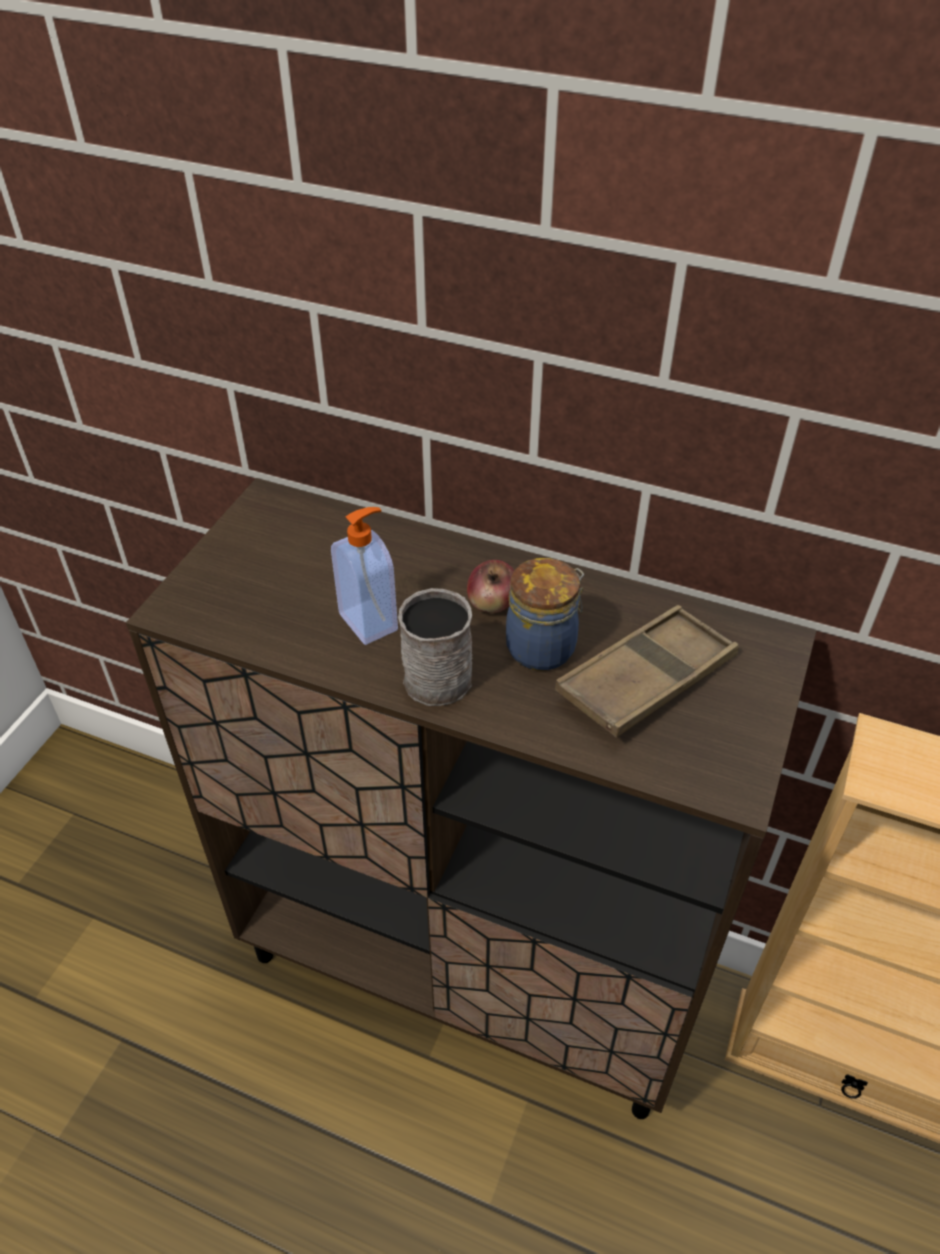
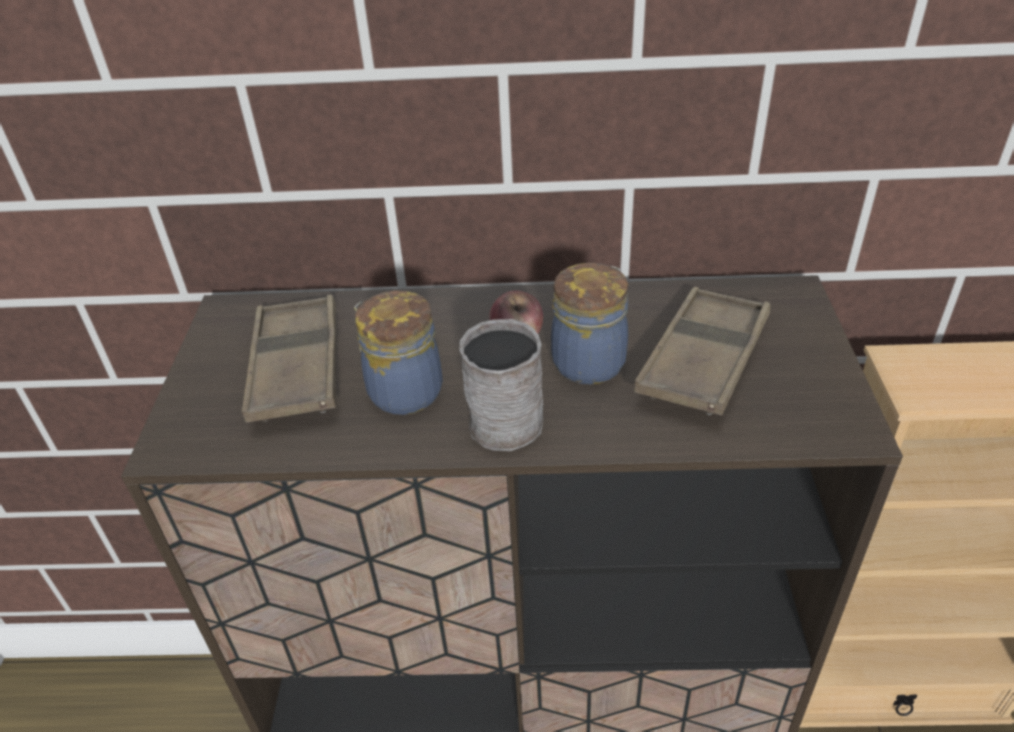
camera: 20 degrees left, 5 degrees down
(297, 570) = (296, 366): none -> brown tray
(370, 621) = (402, 391): soap dispenser -> jar

